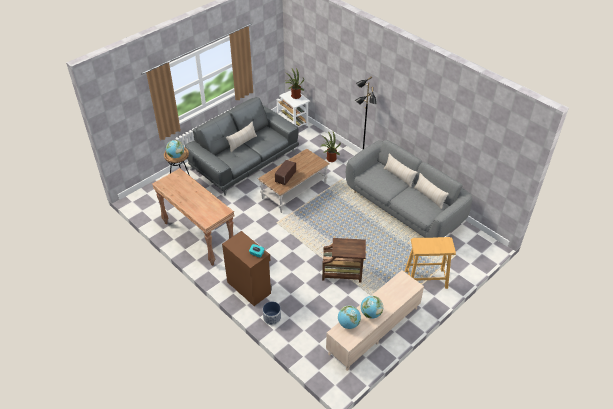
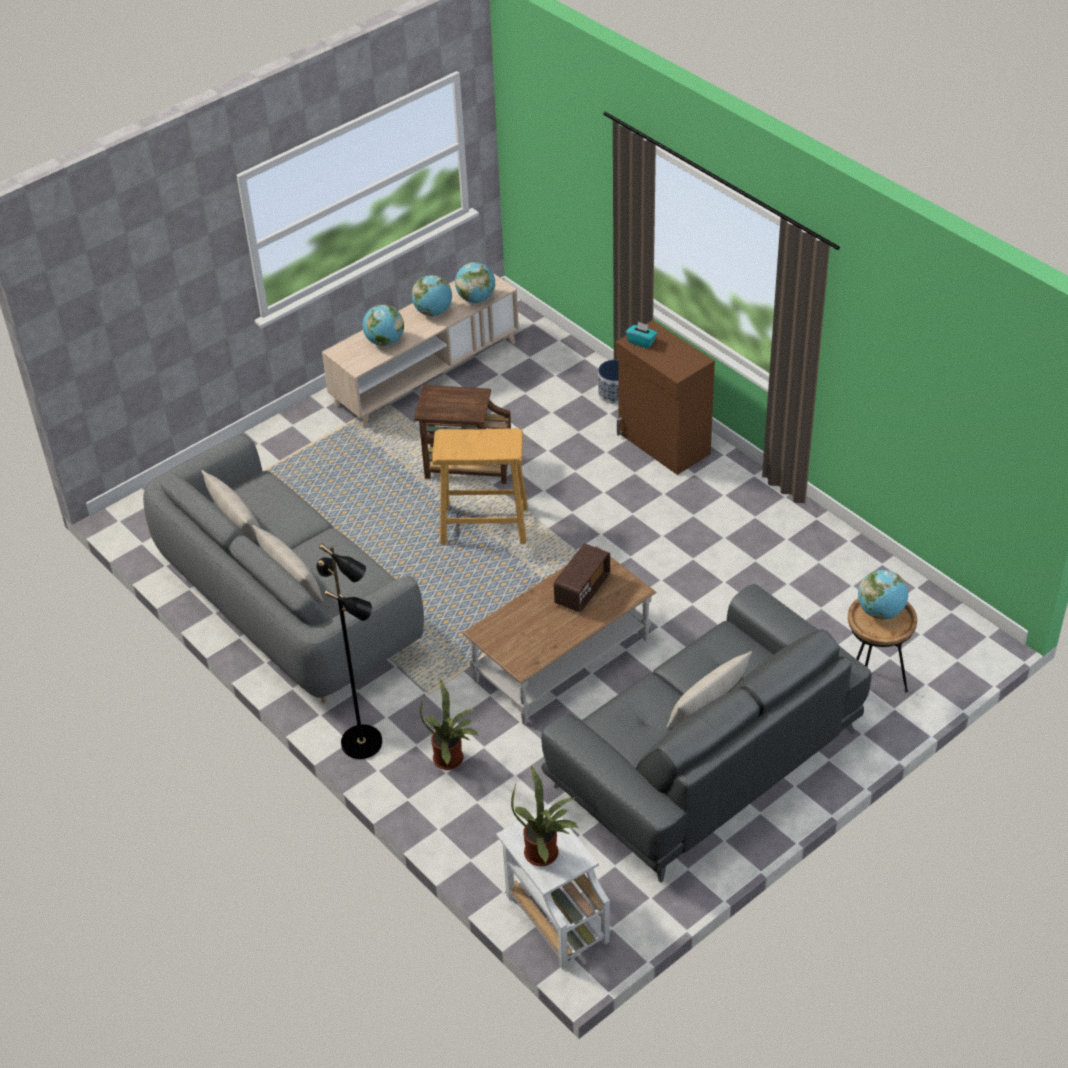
camera: 175 degrees left, 0 degrees up
(198, 237) = (792, 545): brown console table -> none
(392, 292) = (384, 342): none -> globe
(425, 279) = (297, 454): beige stool -> beige stool (485, 525)

